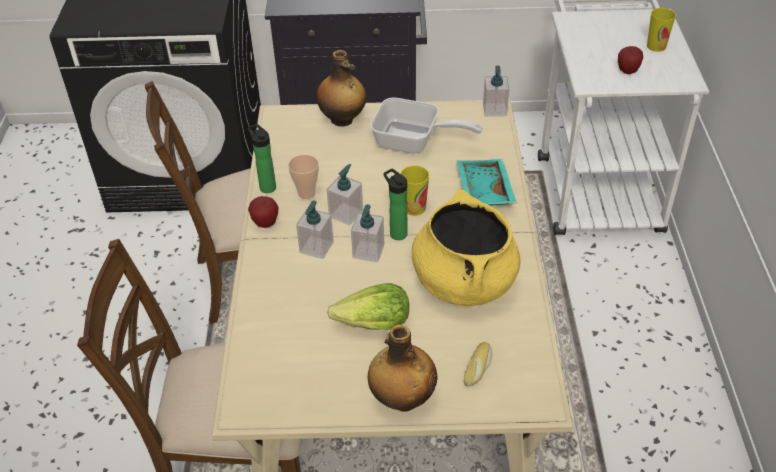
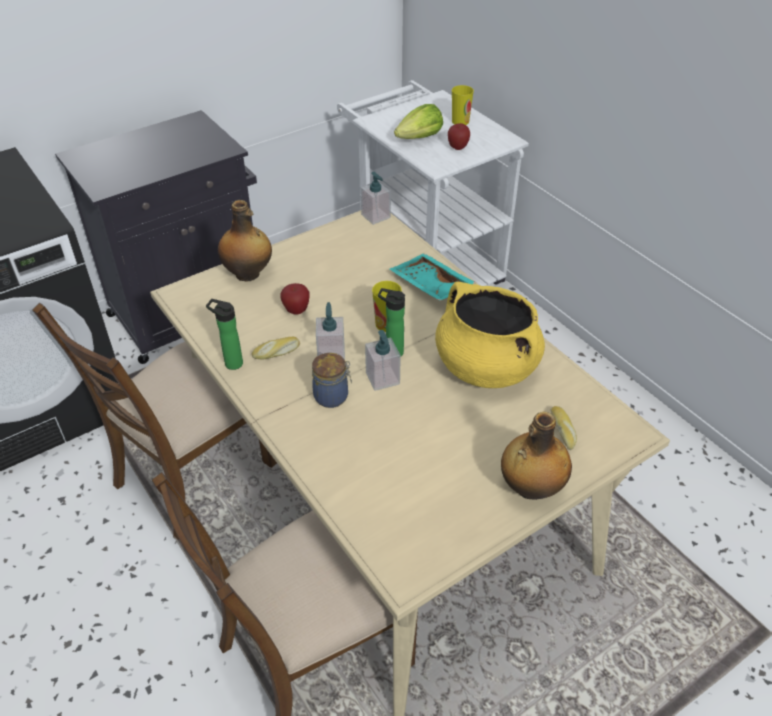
camera: 35 degrees left, 0 degrees up
(265, 223) = (263, 397): apple -> apple (296, 310)
(306, 193) = (277, 353): cup -> bread
(316, 247) = (332, 396): soap dispenser -> jar
(374, 324) = (447, 438): lettuce -> lettuce (420, 138)
(414, 142) = (332, 269): frying pan -> none

